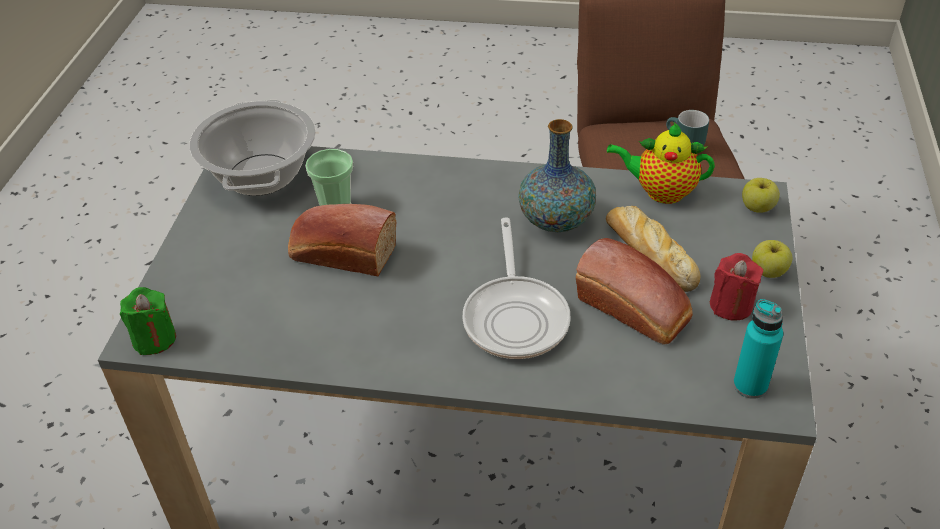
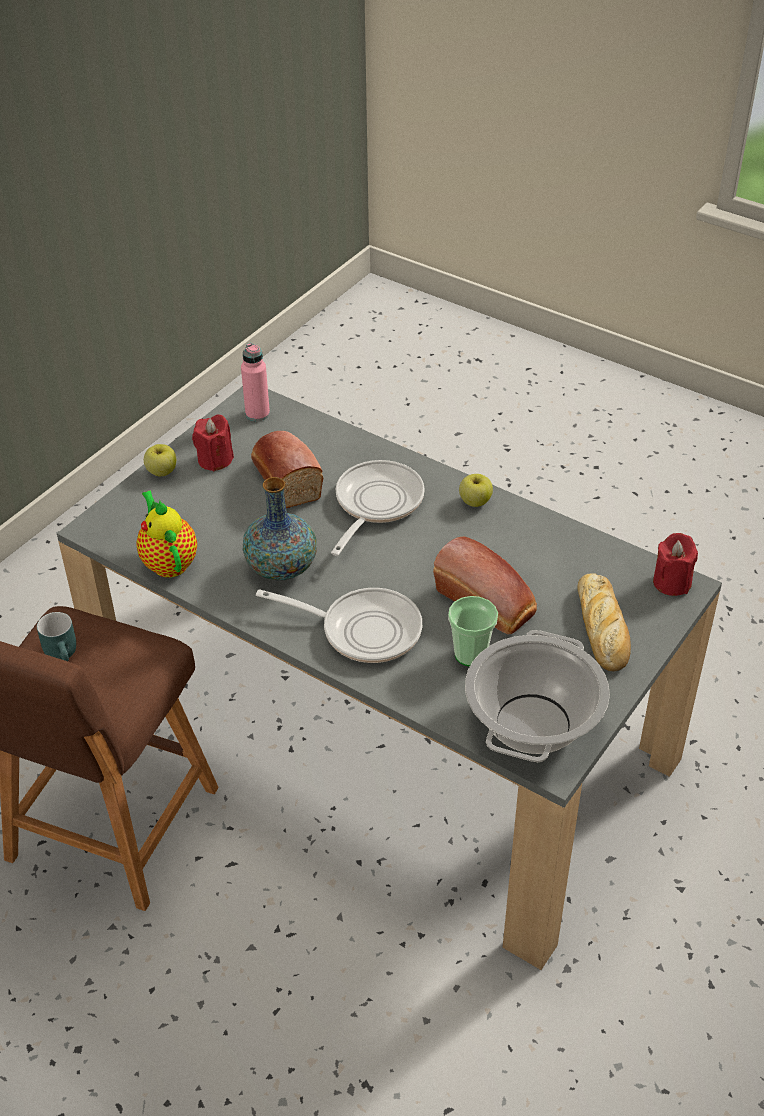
camera: 155 degrees left, 0 degrees up
(154, 339) = (672, 582): green candle -> red candle
(442, 196) = (363, 629): none -> frying pan
(648, 253) = (234, 515): bread -> bread (602, 629)
(660, 192) = (168, 561): teapot -> teapot turned 150 degrees counterclockwise
(750, 385) = (257, 414): turquoise bottle -> pink bottle
(757, 208) = (108, 519): apple -> apple (475, 501)

